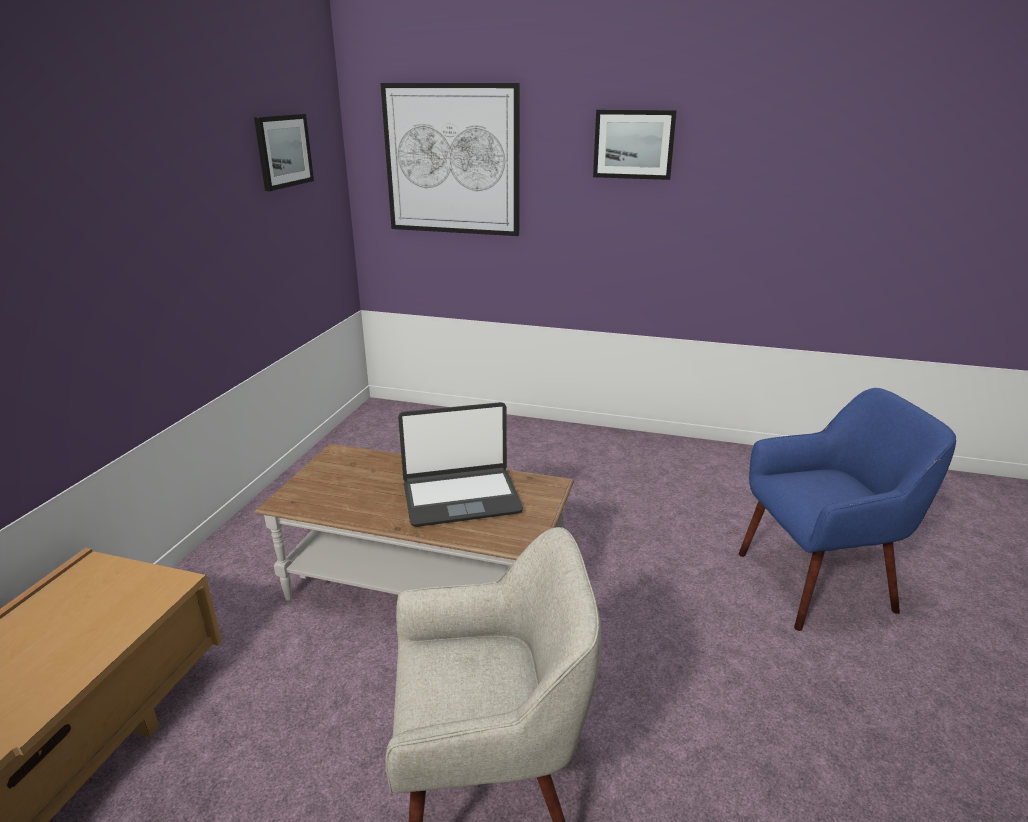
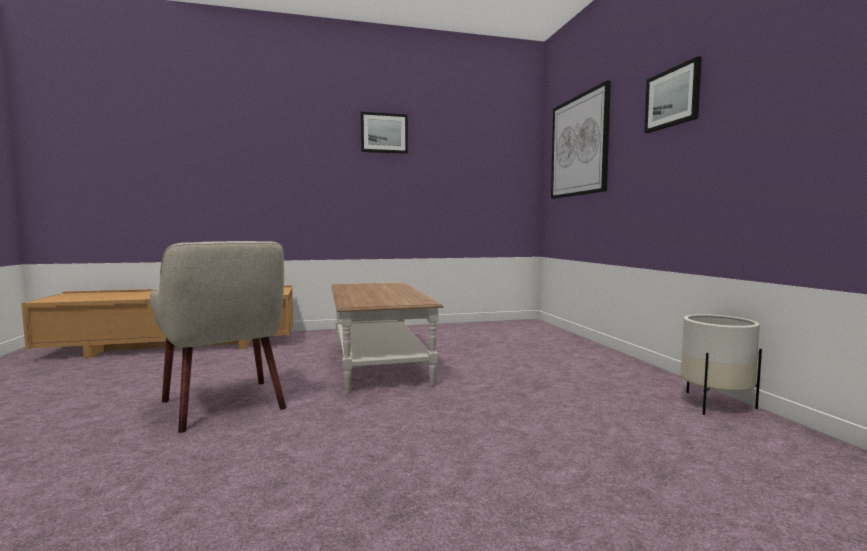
camera: 60 degrees right, 20 degrees down
(283, 151) = (478, 146): picture -> picture (384, 133)
(461, 497) = (383, 295): laptop -> none
(711, 453) = (715, 404): none -> white planter
(817, 582) = (578, 483): blue armchair -> none

